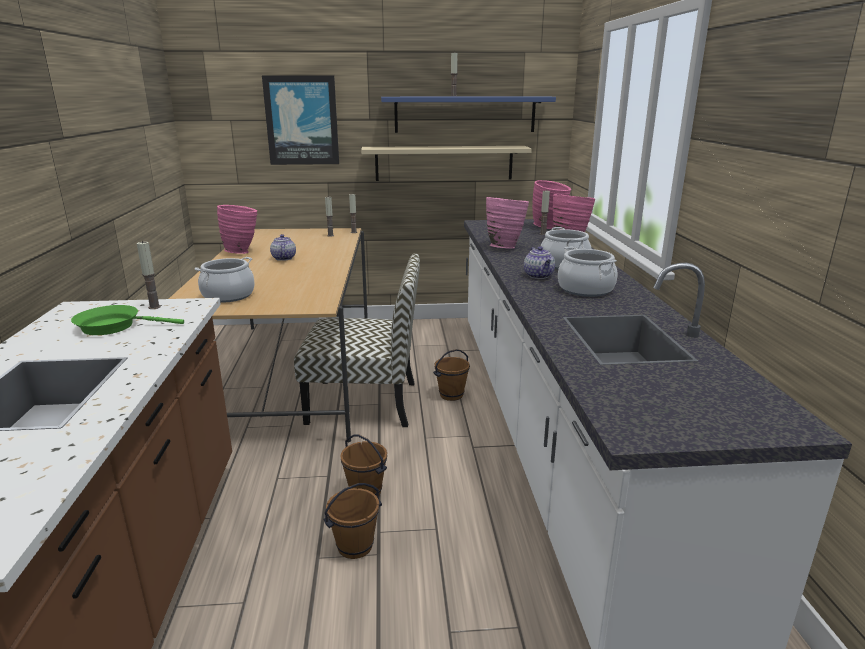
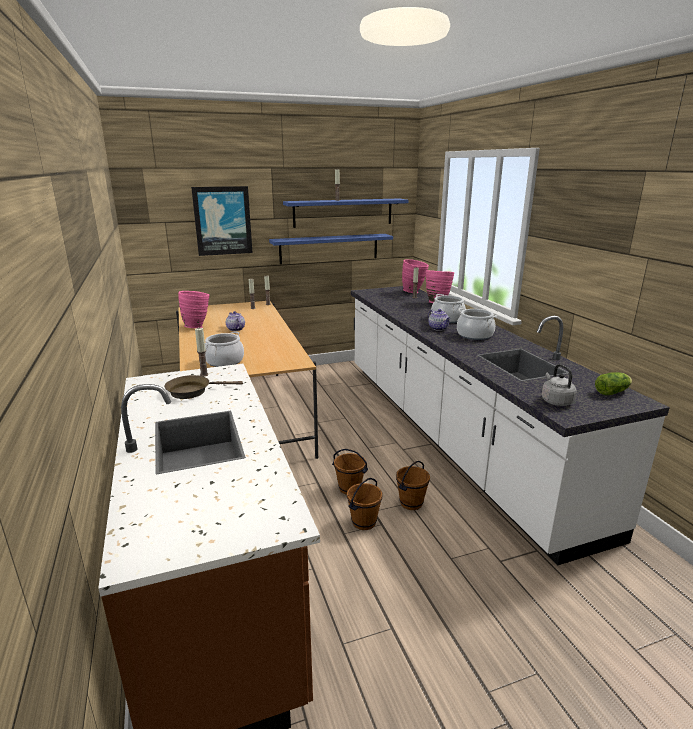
camera: 15 degrees left, 0 degrees up
(114, 326) = (192, 391): green frying pan -> brown frying pan
(365, 402) = (311, 430): chair -> none
(444, 163) = (329, 248): beige shelf -> blue shelf
(451, 395) = (369, 417): brown bucket -> brown bucket (411, 503)
(504, 247) = (398, 309): pink vase -> none
(633, 404) = (555, 401): none -> grey kettle
(754, 402) = (613, 392): none -> lettuce

